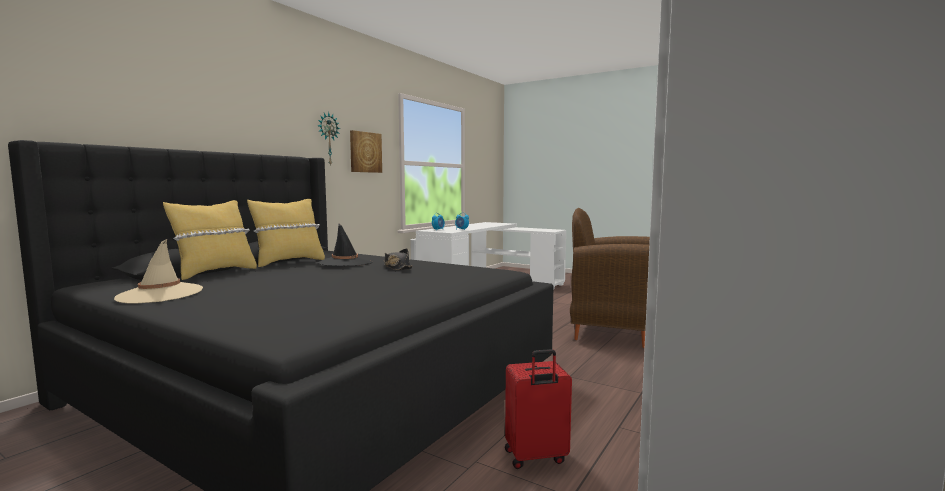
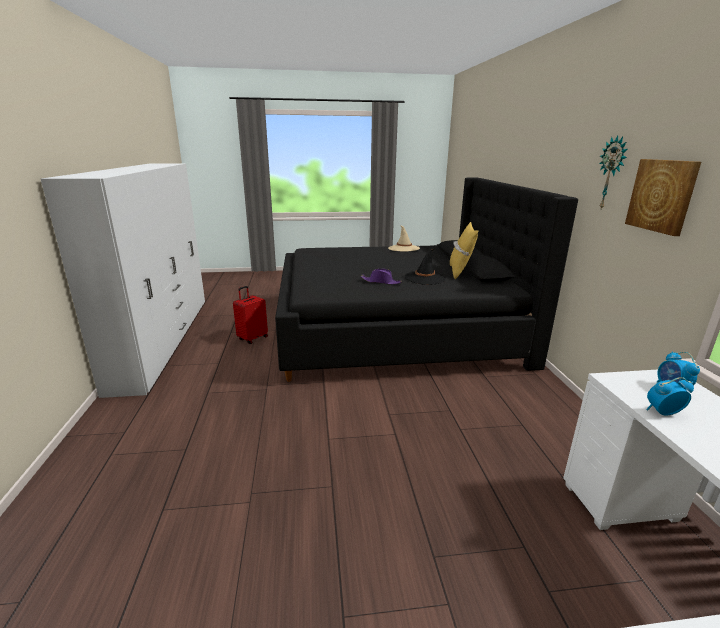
camera: 140 degrees right, 15 degrees up
(214, 272) = (446, 258): yellow pillow -> none
(397, 267) = (381, 282): black hat -> purple hat
(610, 332) = (261, 491): brown armchair -> none

